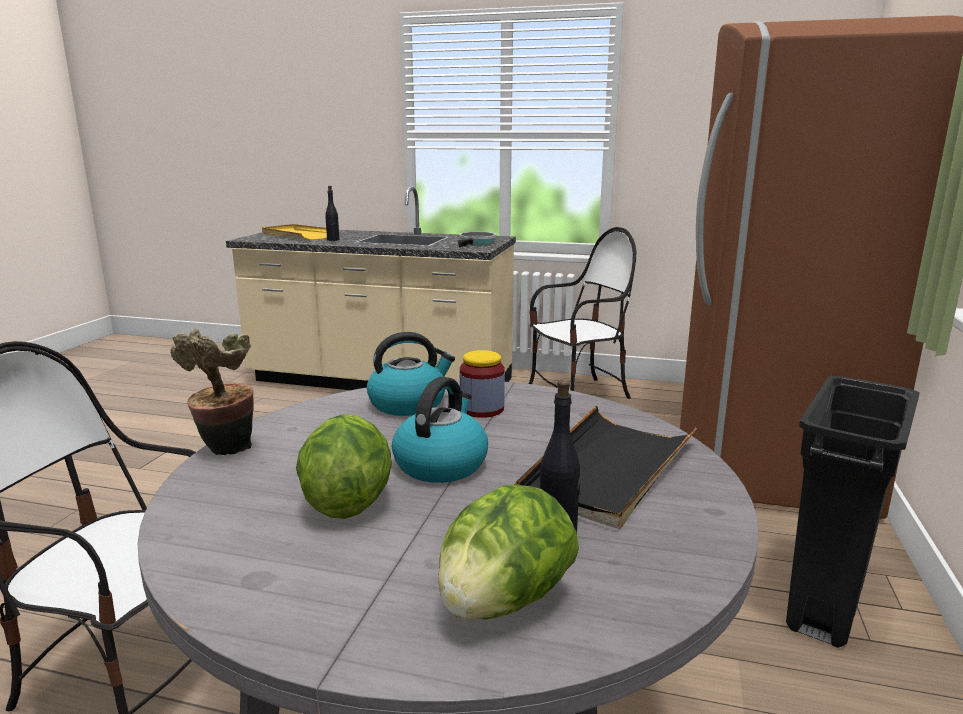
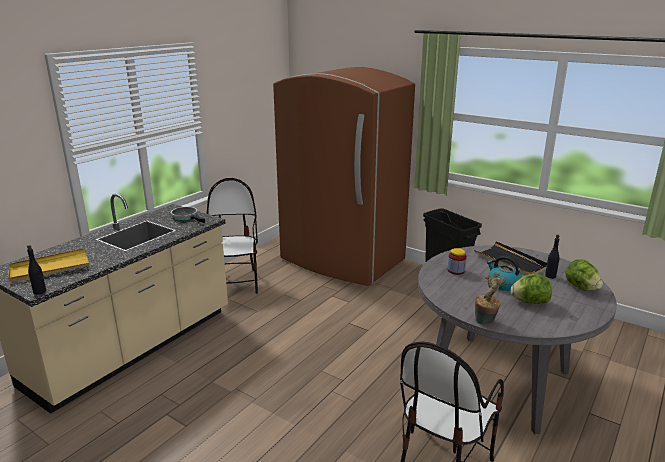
camera: 70 degrees left, 5 degrees up
(333, 240) = (100, 257): black bottle -> black bottle (40, 291)
(408, 403) = (445, 283): kettle -> none

